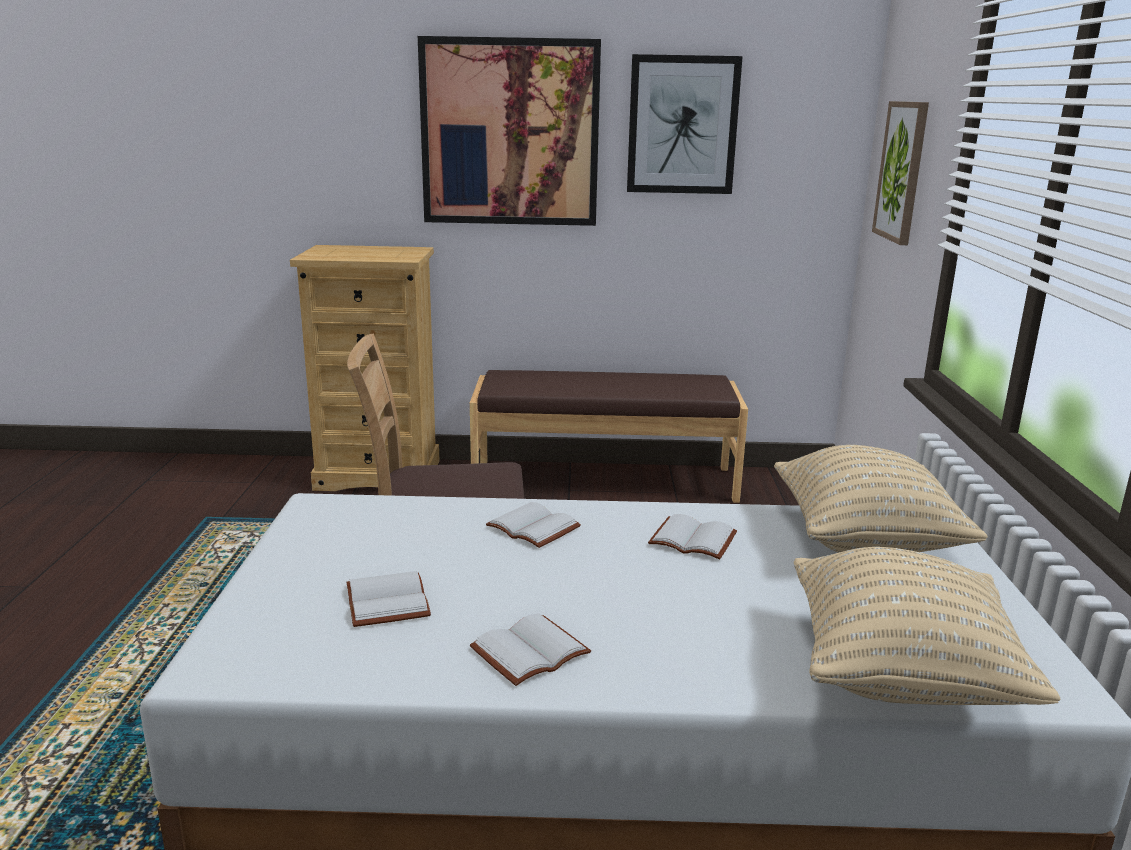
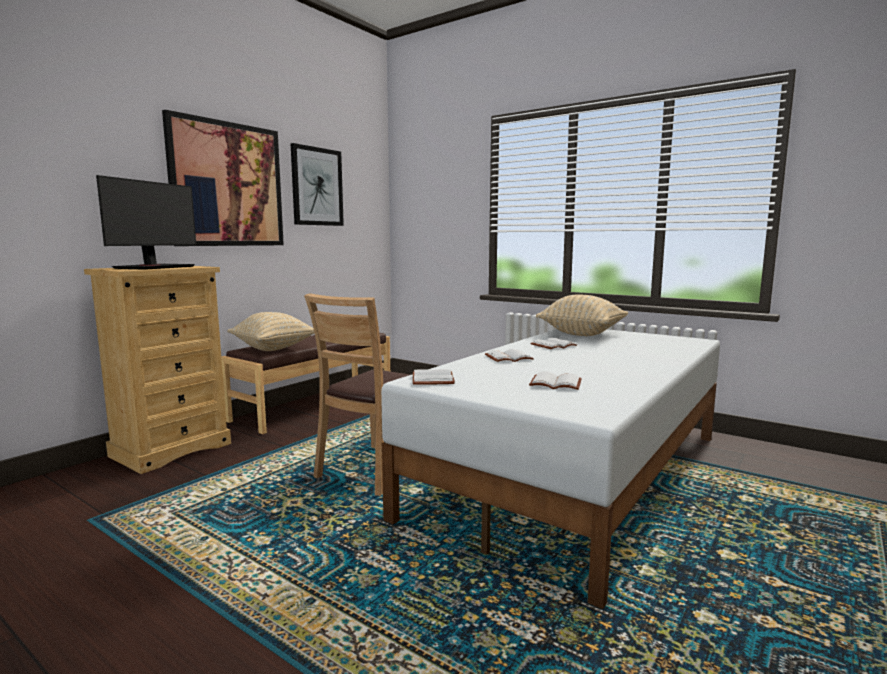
camera: 55 degrees left, 10 degrees down
(364, 252) = (154, 267): none -> monitor
(530, 654) = (628, 374): white book -> white book (434, 379)
(900, 675) = (678, 347): beige pillow -> beige pillow (273, 349)
(902, 171) = (432, 209): picture -> none

